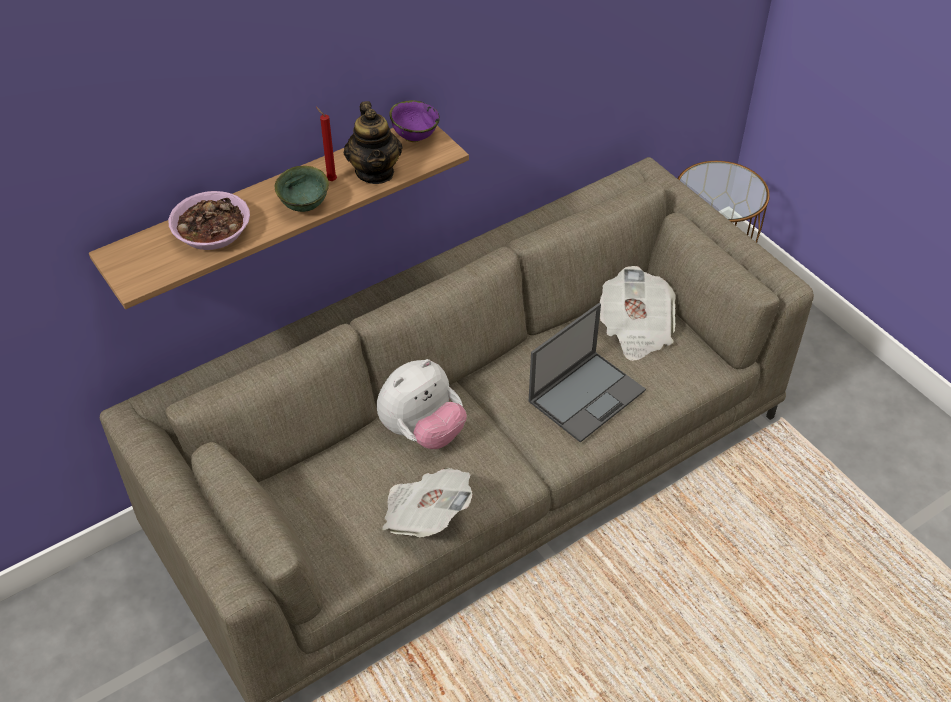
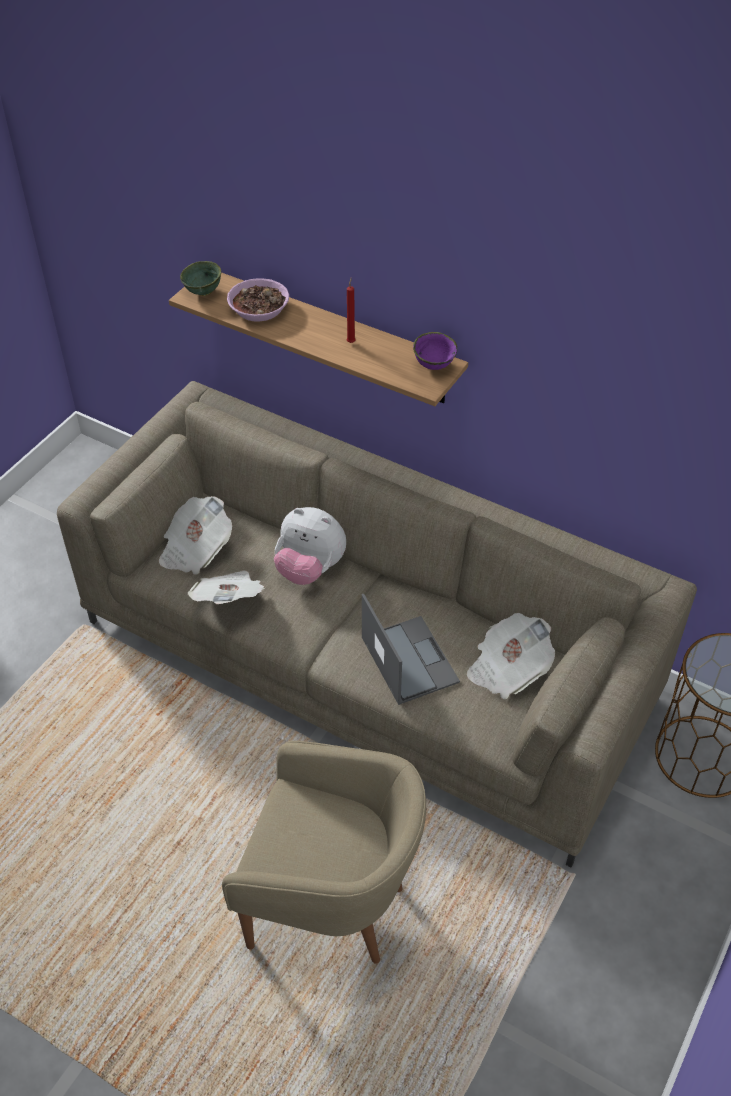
camera: 65 degrees right, 0 degrees up
(305, 206) = (314, 340): green bowl -> green bowl (204, 292)
(329, 524) = (195, 549): none -> newspaper
(375, 172) = (376, 360): teapot -> none
(587, 395) = (408, 659): laptop -> laptop turned 135 degrees counterclockwise
(749, 612) = (331, 908): none -> beige armchair

